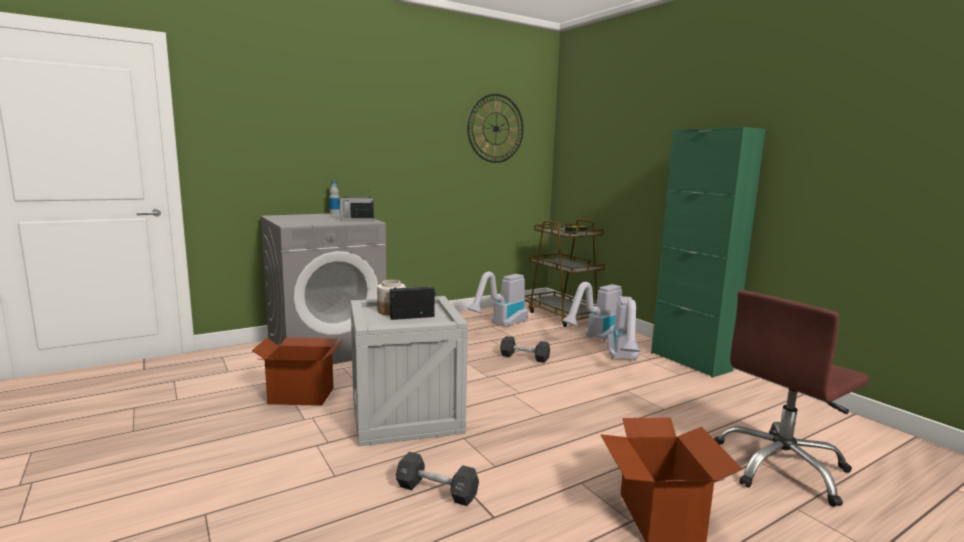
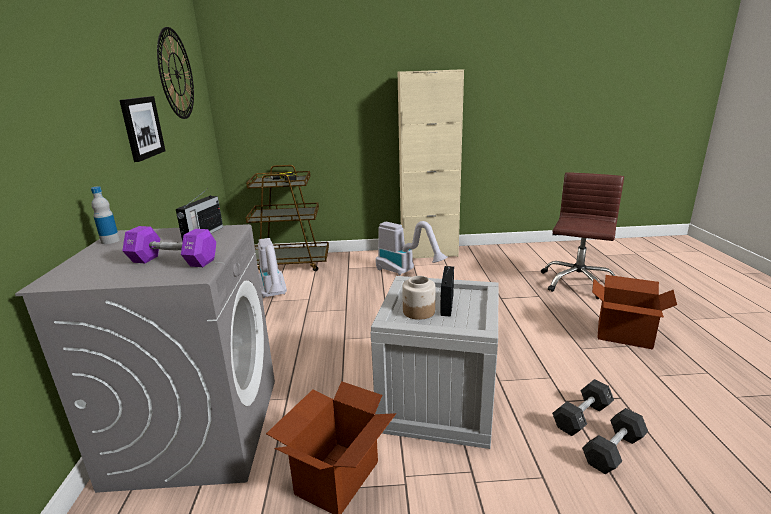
camera: 60 degrees left, 10 degrees up
(309, 221) = (173, 261): none -> purple dumbbell
(424, 159) = (142, 127): none -> picture
(524, 357) = (363, 307): black dumbbell -> black dumbbell (613, 450)
(595, 339) = (356, 268): vacuum cleaner -> none
(690, 361) = (429, 253): green cabinet -> beige cabinet
(781, 467) = (577, 282): brown office chair -> brown office chair turned 150 degrees counterclockwise

